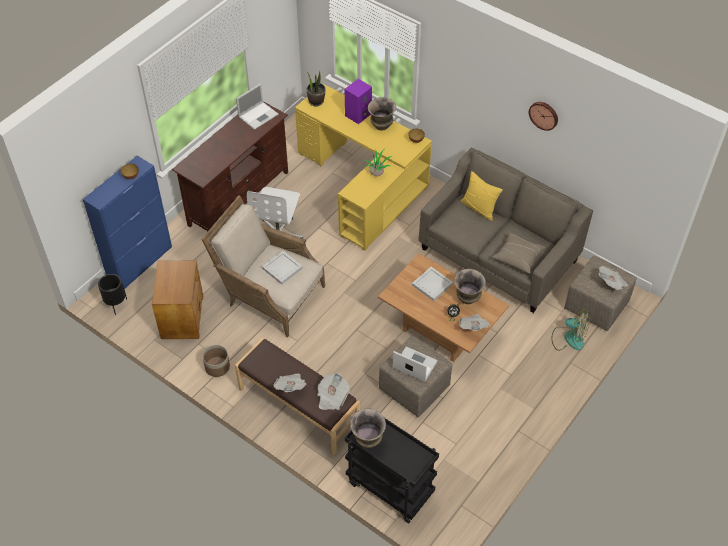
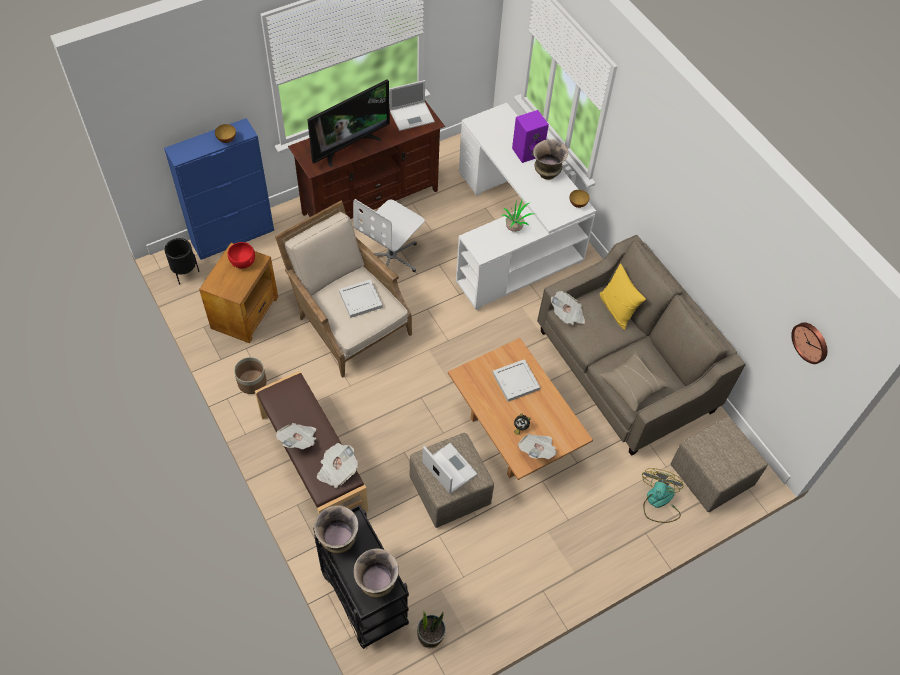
camera: 20 degrees right, 5 degrees up
(176, 271) = (243, 261): none -> red bowl
(221, 154) = (349, 146): none -> television
(316, 101) = (488, 121): potted plant -> potted plant (430, 636)
(364, 185) = (513, 234): yellow desk -> white desk
(468, 299) = (548, 414): vase -> vase (377, 585)
(544, 115) = (720, 228): wall clock -> wall clock (811, 342)
(569, 338) = (658, 502): fan -> fan turned 120 degrees counterclockwise
(611, 283) = (732, 460): newspaper -> newspaper (567, 314)

